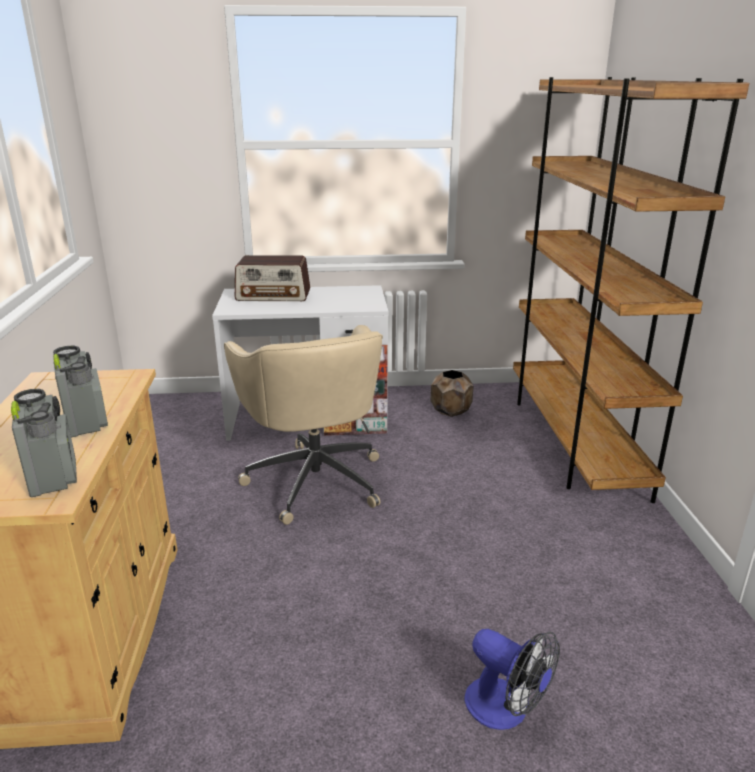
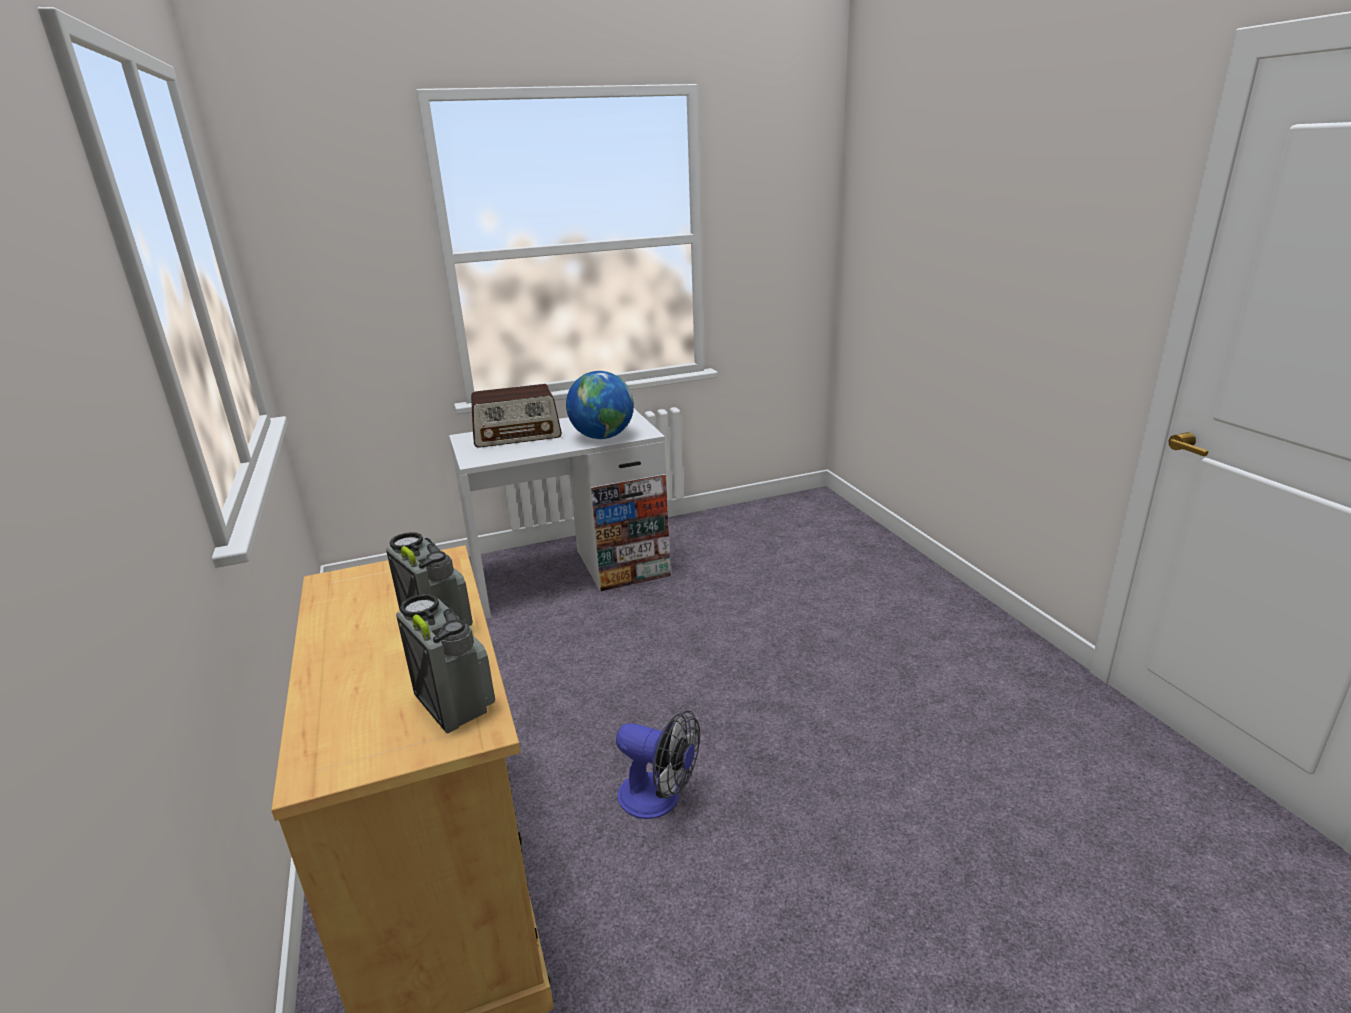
camera: 15 degrees left, 0 degrees up
(315, 479) = (617, 643): beige office chair -> none
(337, 305) = (602, 437): none -> globe
(450, 411) = (726, 539): brown planter -> none
(506, 709) = (955, 849): fan -> fan (659, 799)
(573, 441) = (869, 549): brown bookcase -> none

